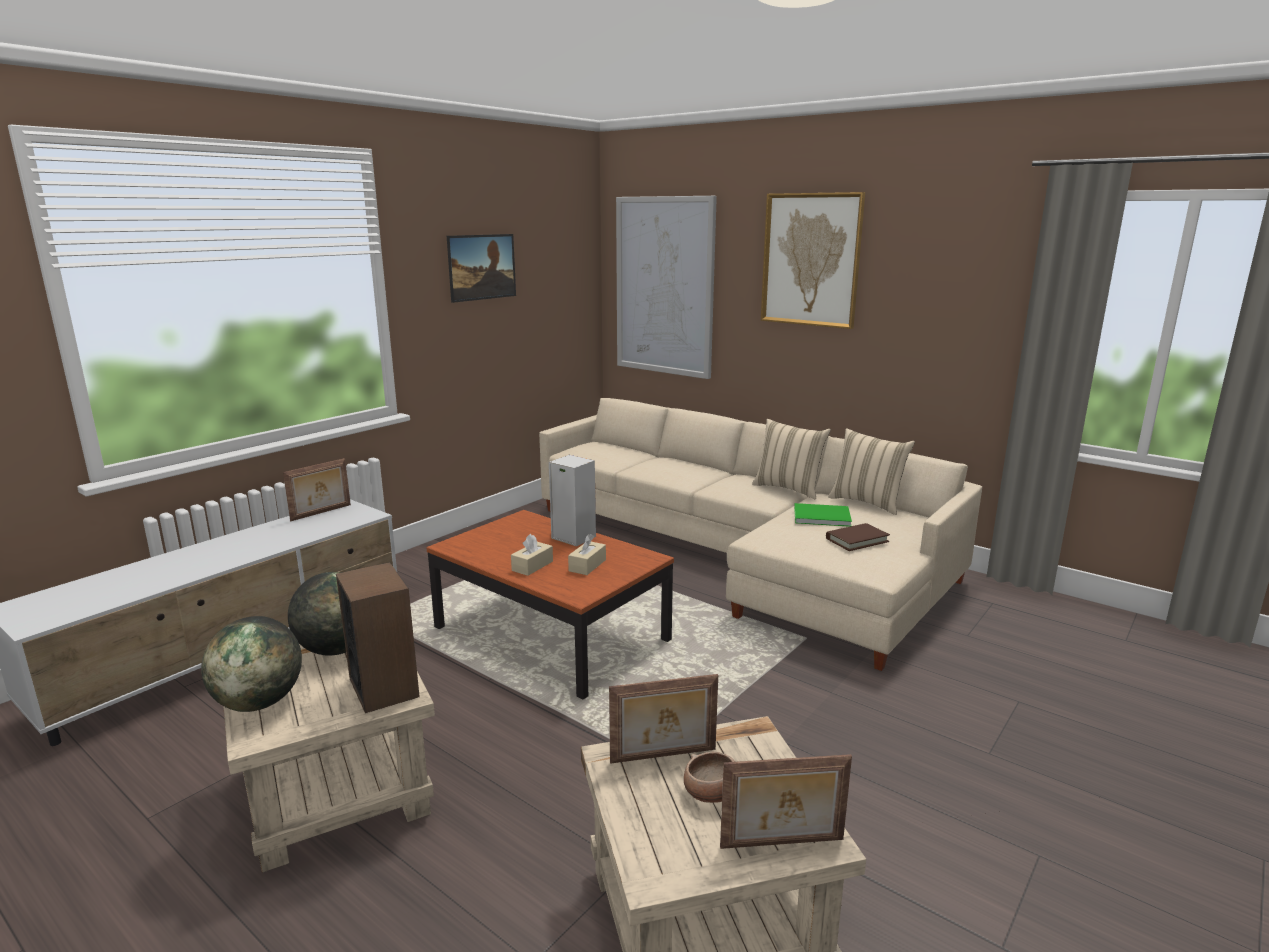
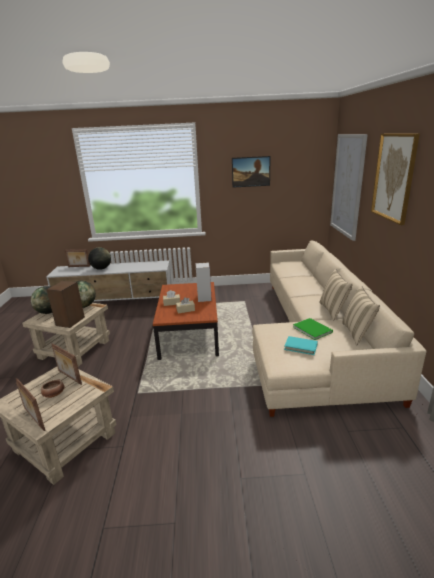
camera: 50 degrees right, 5 degrees up
(189, 564) = (101, 268): none -> globe
(321, 513) = (153, 263): picture frame -> picture frame (79, 266)
(857, 540) = (300, 347): brown book -> turquoise book

